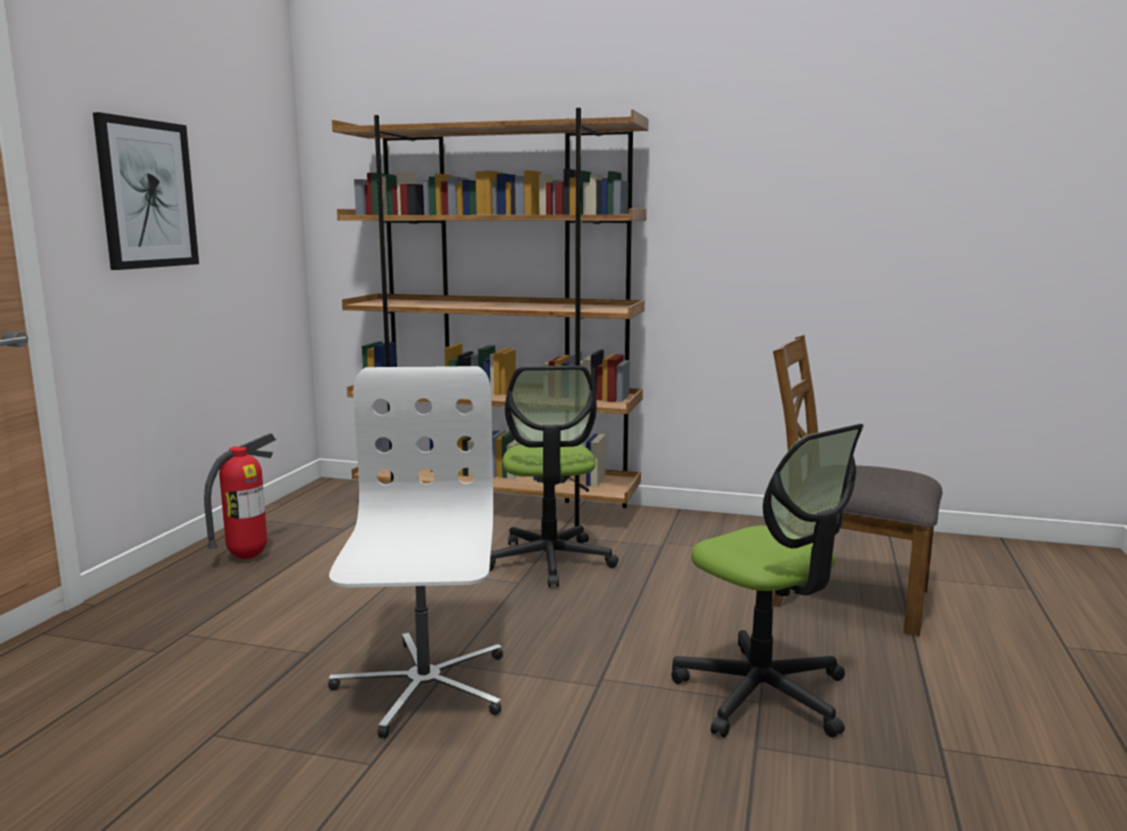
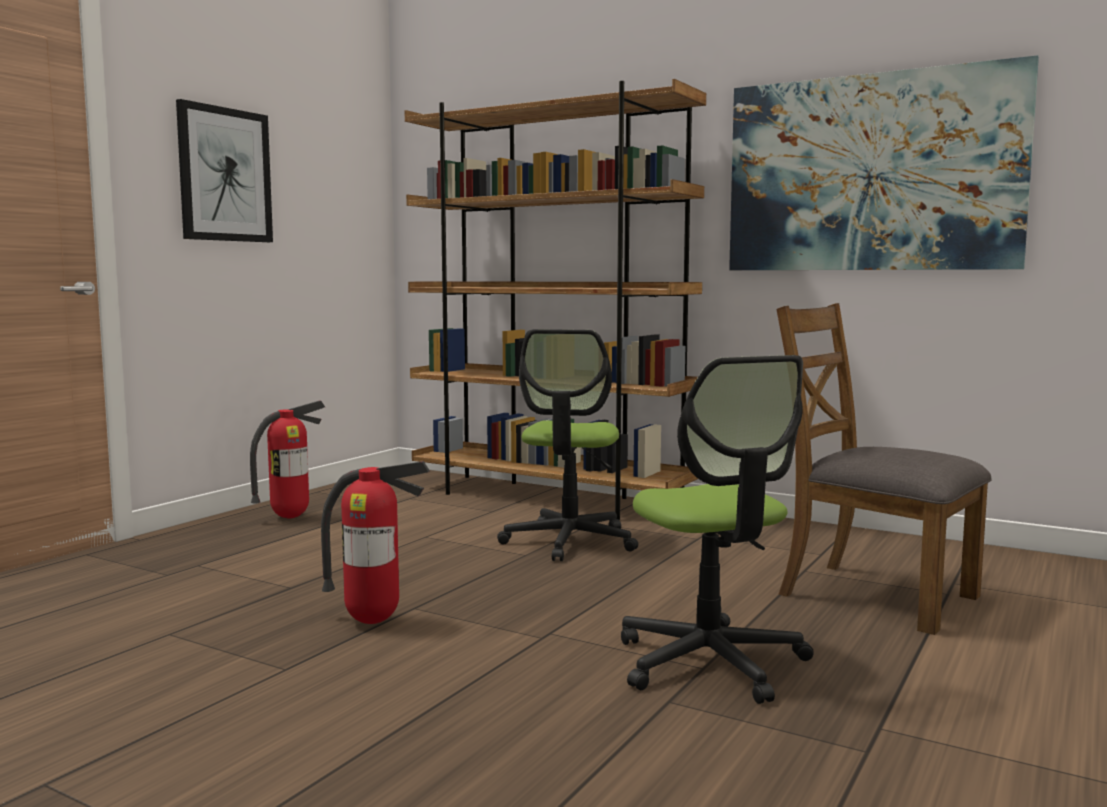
camera: 15 degrees right, 5 degrees down
(422, 687) = (373, 621): white office chair -> fire extinguisher
(803, 203) = (871, 173): none -> picture

